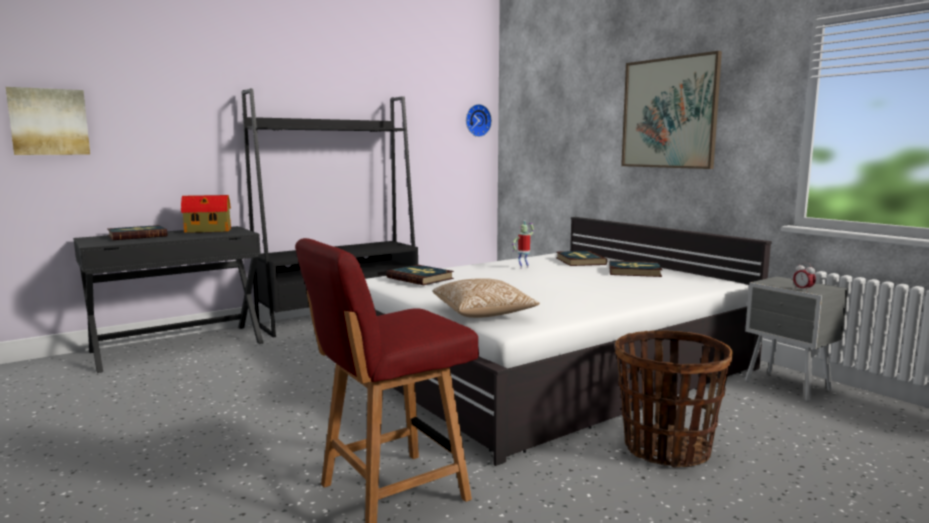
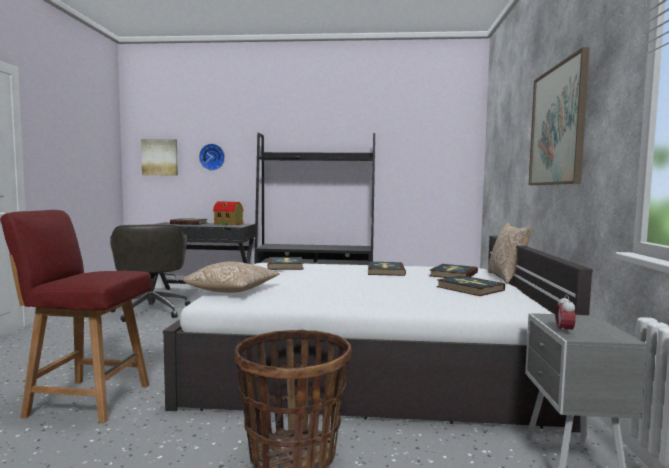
camera: 40 degrees right, 5 degrees down
(158, 385) = (151, 310): none -> grey office chair
(477, 120) = (460, 151): wall clock -> wall clock (212, 157)
(523, 267) = (385, 271): toy robot -> book
(620, 258) = (507, 278): none -> pillow

